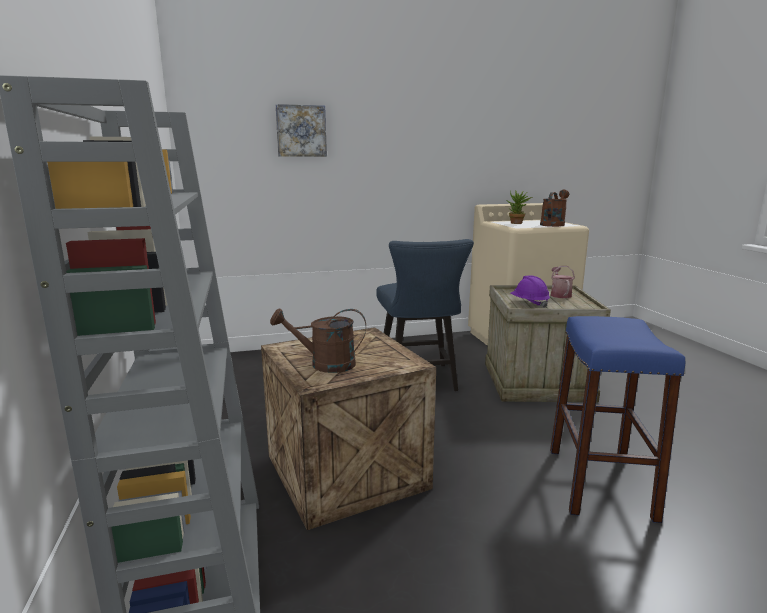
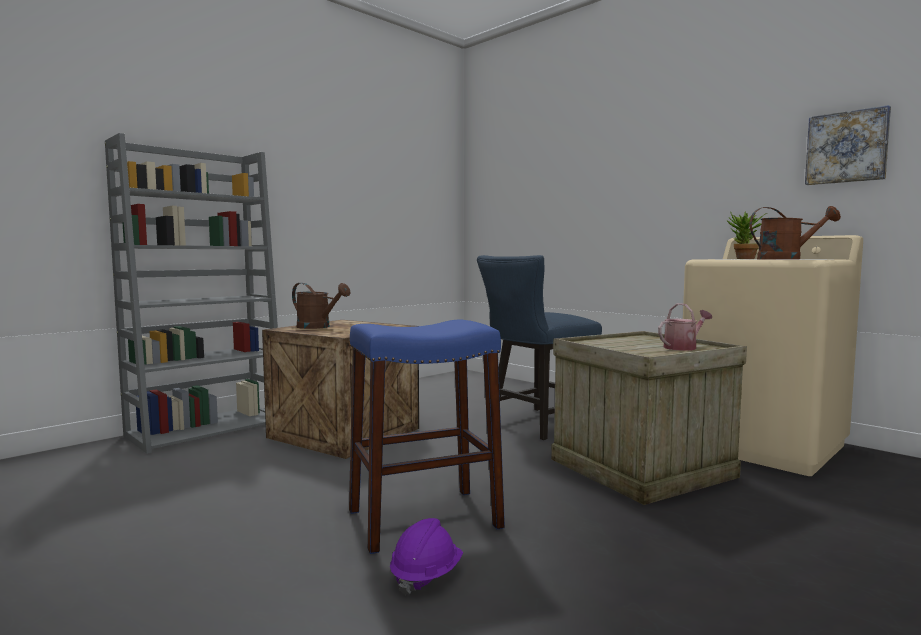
camera: 60 degrees right, 10 degrees down
(301, 131) = (547, 168): picture -> picture (847, 147)
(324, 364) = (318, 327): brown watering can -> brown watering can turned 150 degrees clockwise
(529, 303) = (605, 343): purple hard hat -> purple hard hat (426, 576)

